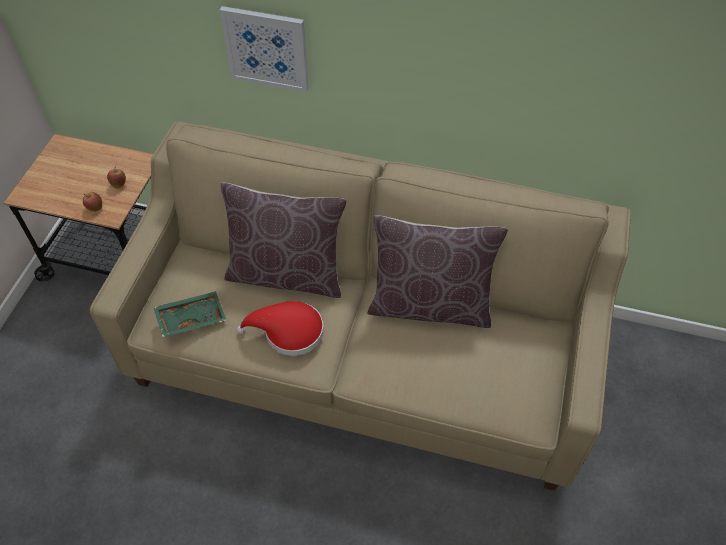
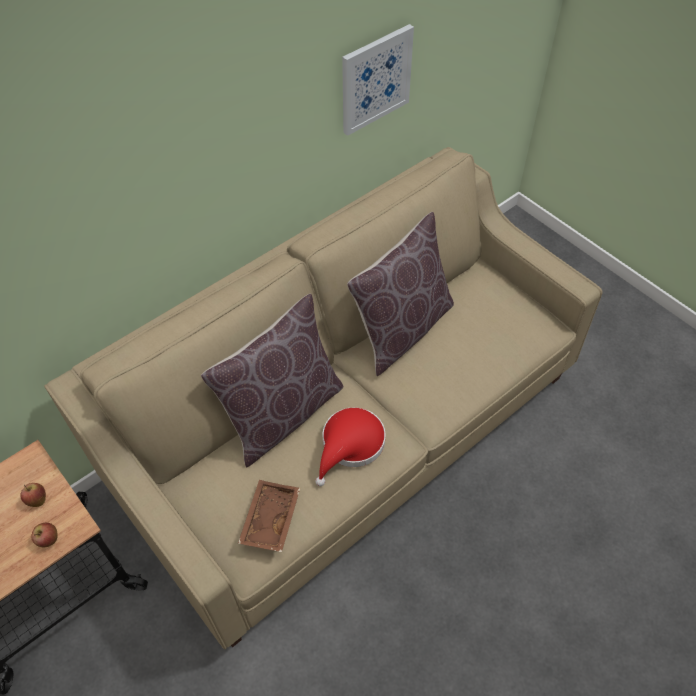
camera: 55 degrees left, 0 degrees up
(191, 318) = (269, 519): green tray -> brown tray
(266, 48) = (121, 225): picture -> picture (375, 79)

